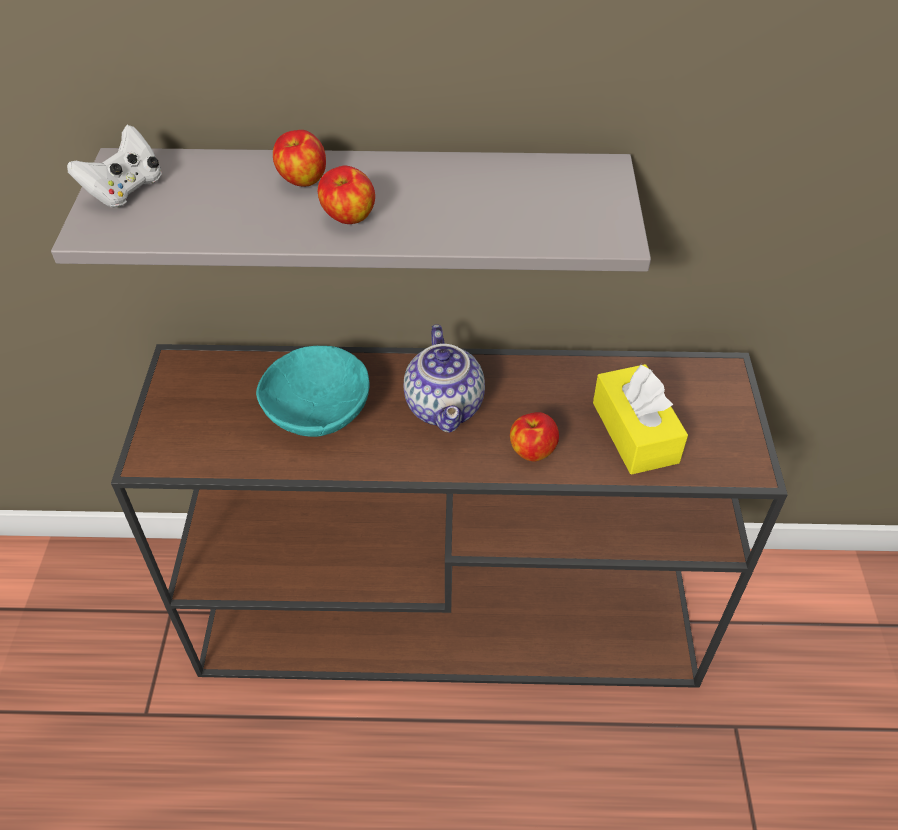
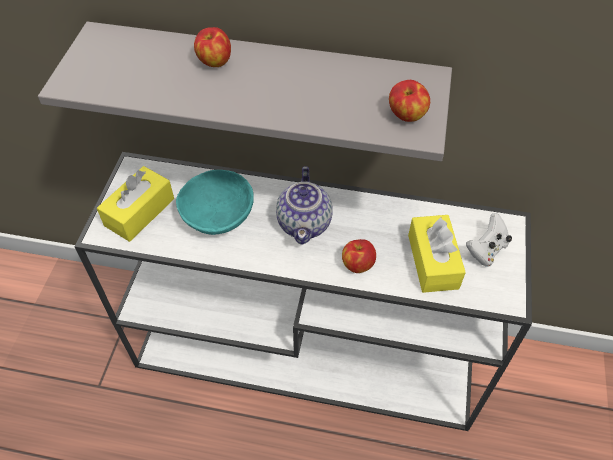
camera: 10 degrees right, 5 degrees up
(125, 190) = (95, 55): white game controller -> white game controller (486, 250)
(200, 422) = (139, 212): none -> yellow tissue box
(348, 218) = (239, 95): apple -> apple (406, 116)
(454, 614) = (310, 352): brown console table -> white console table

